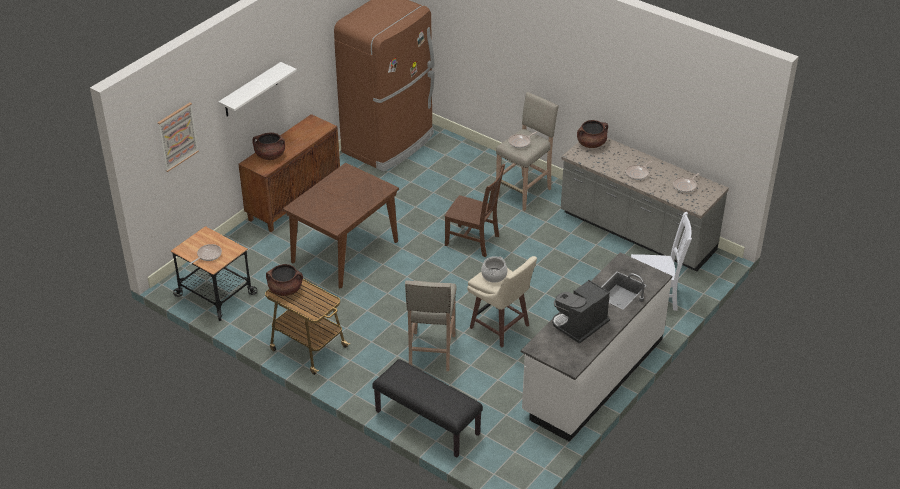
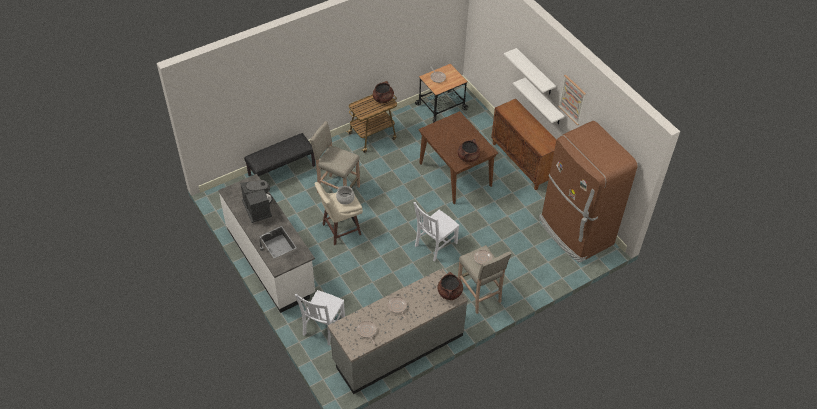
camera: 110 degrees right, 10 degrees up
(177, 136) = (492, 31): picture -> picture (572, 99)
(270, 156) = (518, 114): brown cooking pot -> brown cooking pot (468, 157)
(272, 106) = (543, 102): none -> white shelf
(474, 241) = (434, 245): brown chair -> white chair

